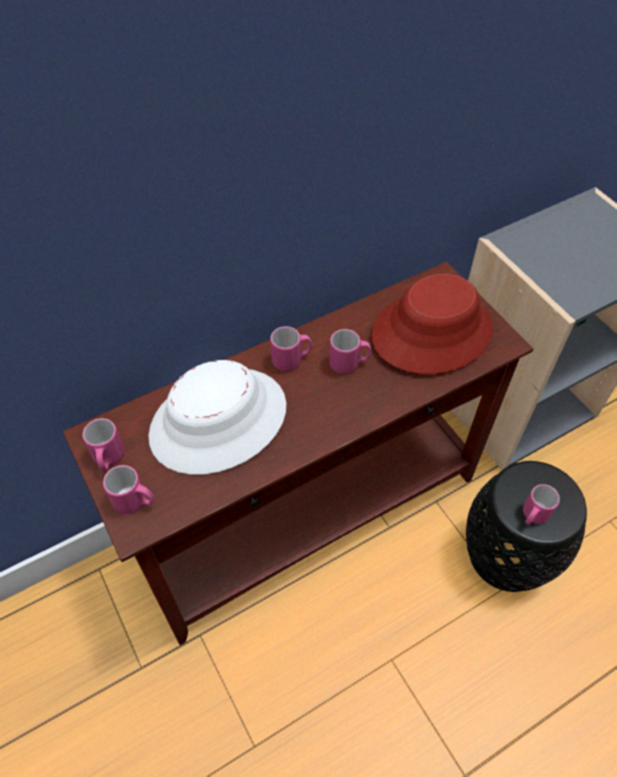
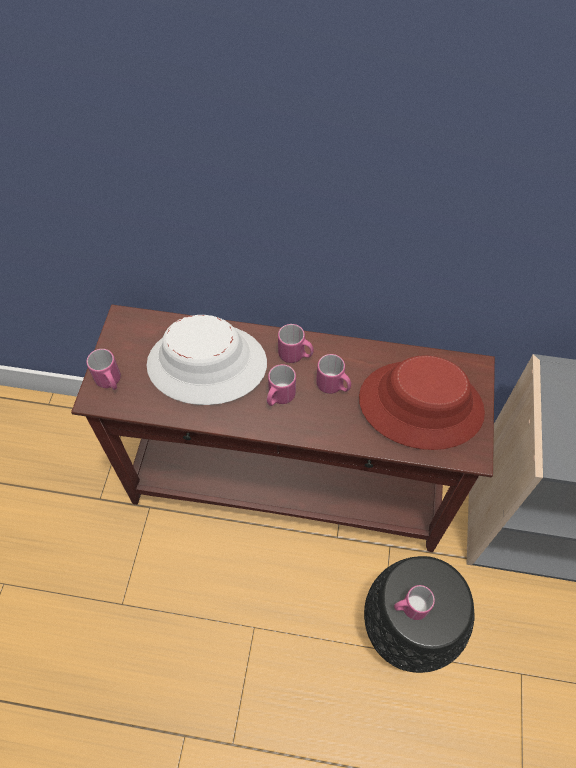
camera: 40 degrees right, 5 degrees up
(108, 459) = (120, 342): pink mug -> pink mug (279, 397)

